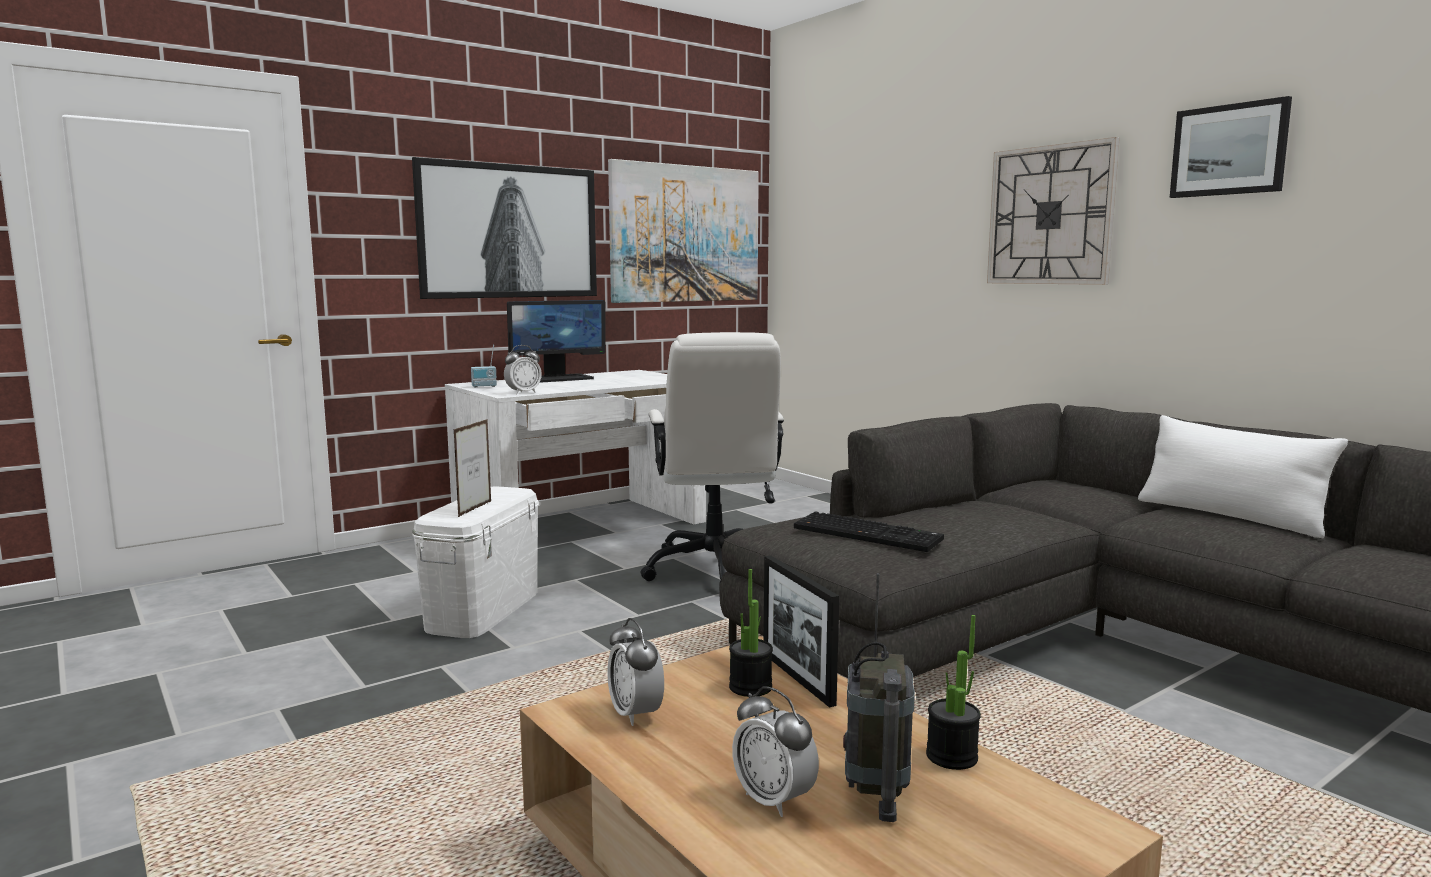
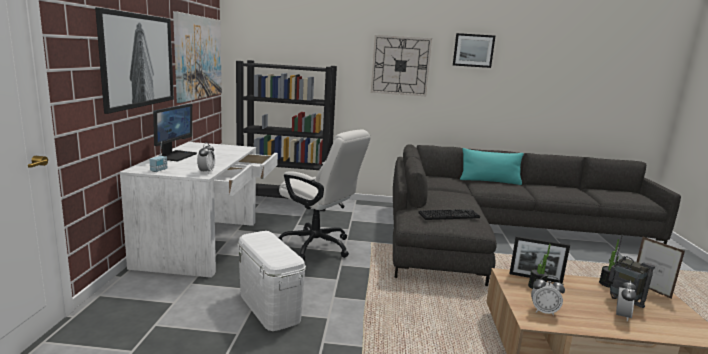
camera: 50 degrees left, 5 degrees up
(475, 509) = (281, 251): picture frame -> picture frame (650, 290)
(774, 800) = (621, 316): alarm clock -> alarm clock turned 60 degrees counterclockwise
(821, 507) = (285, 201): none -> black bookcase
(1229, 516) = (489, 181): white pillow -> turquoise pillow

